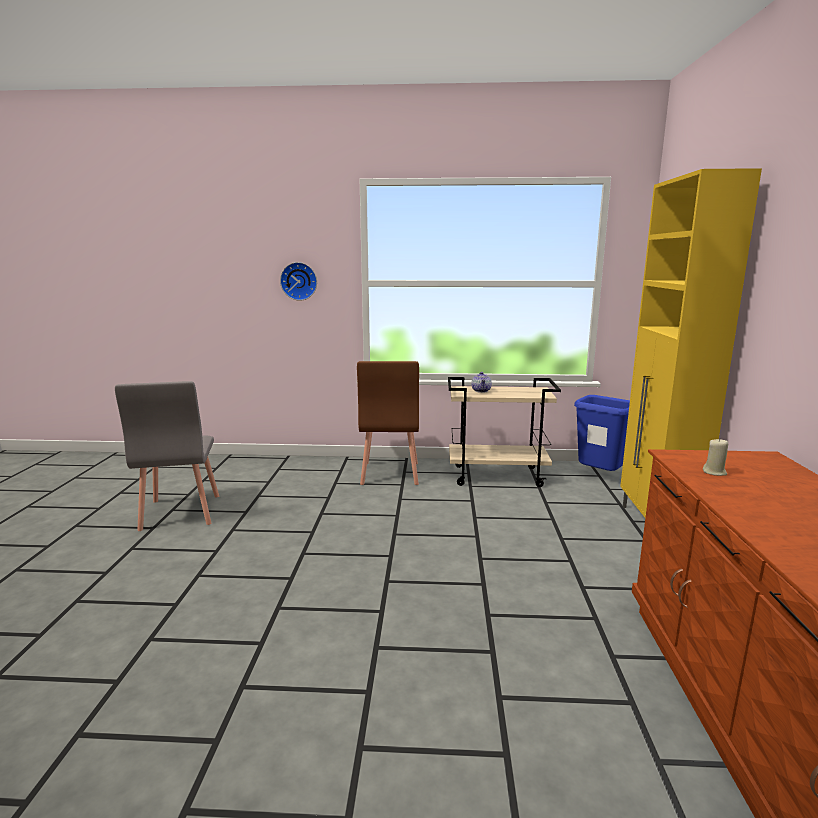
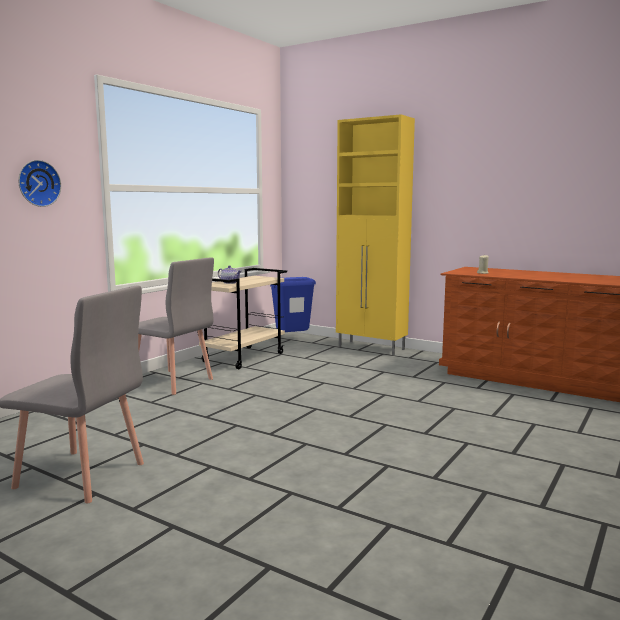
camera: 60 degrees left, 5 degrees down
(389, 473) = (172, 382): brown chair -> grey chair

